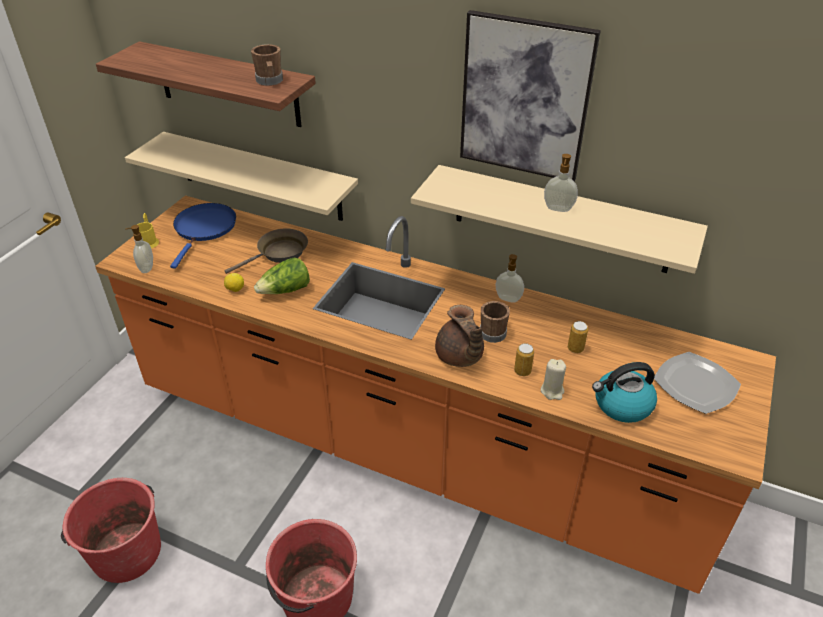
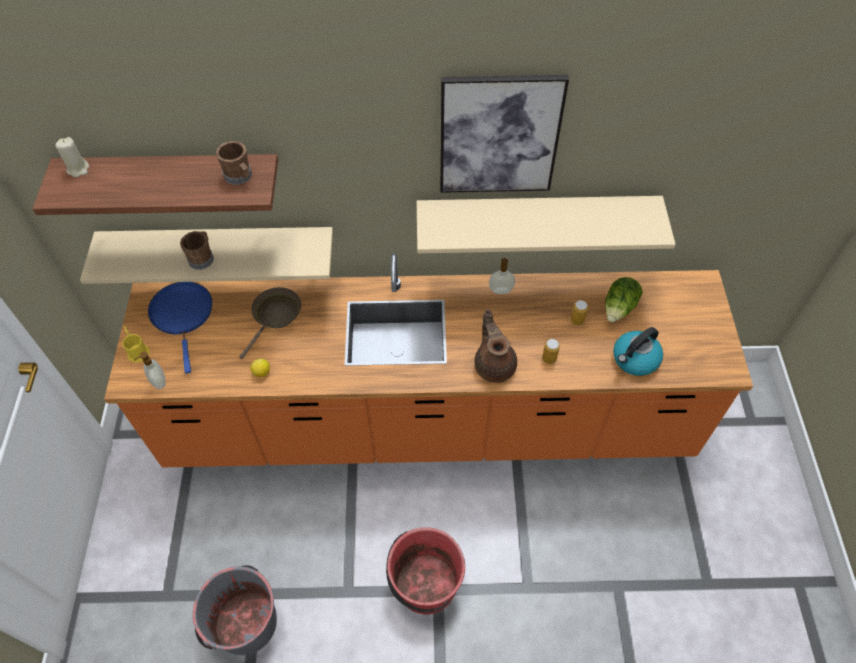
camera: 25 degrees left, 15 degrees up
(126, 552) = (245, 623): red bucket -> grey bucket
(285, 291) = (308, 356): lettuce -> lettuce (619, 308)
(459, 357) = (494, 365): brown teapot -> brown teapot turned 150 degrees counterclockwise
(494, 332) = (508, 329): brown mug -> brown mug (202, 257)
(552, 391) = (580, 368): beige candle -> beige candle (78, 169)
(558, 209) = (544, 219): soap dispenser -> none
(695, 384) = (676, 318): plate -> none

